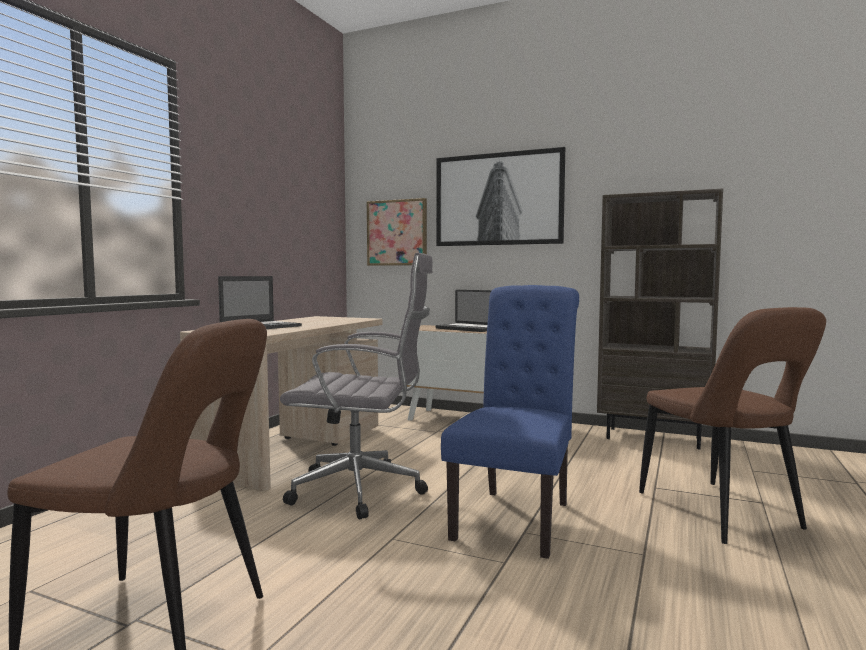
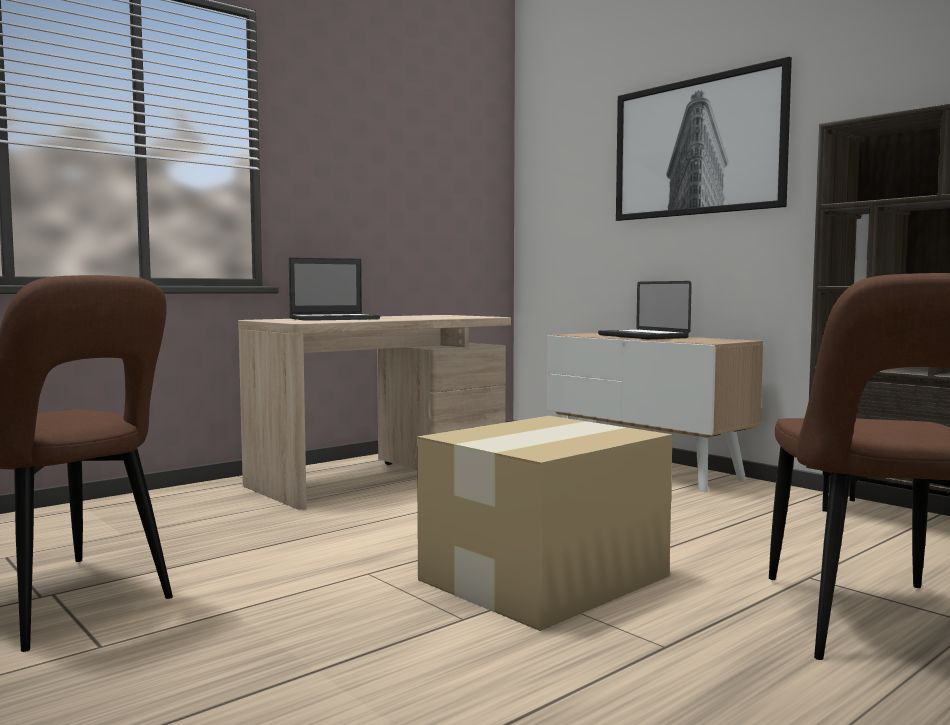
camera: 25 degrees right, 0 degrees up
(363, 491) = (400, 524): grey office chair -> none
(397, 233) = (571, 205): picture -> none
(516, 517) = (547, 577): blue chair -> cardboard box

